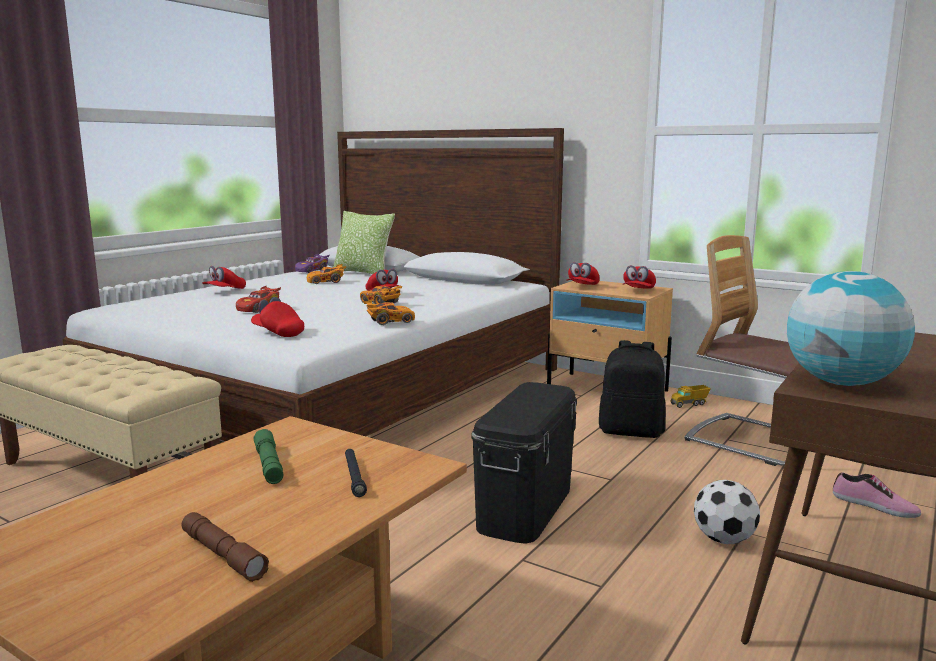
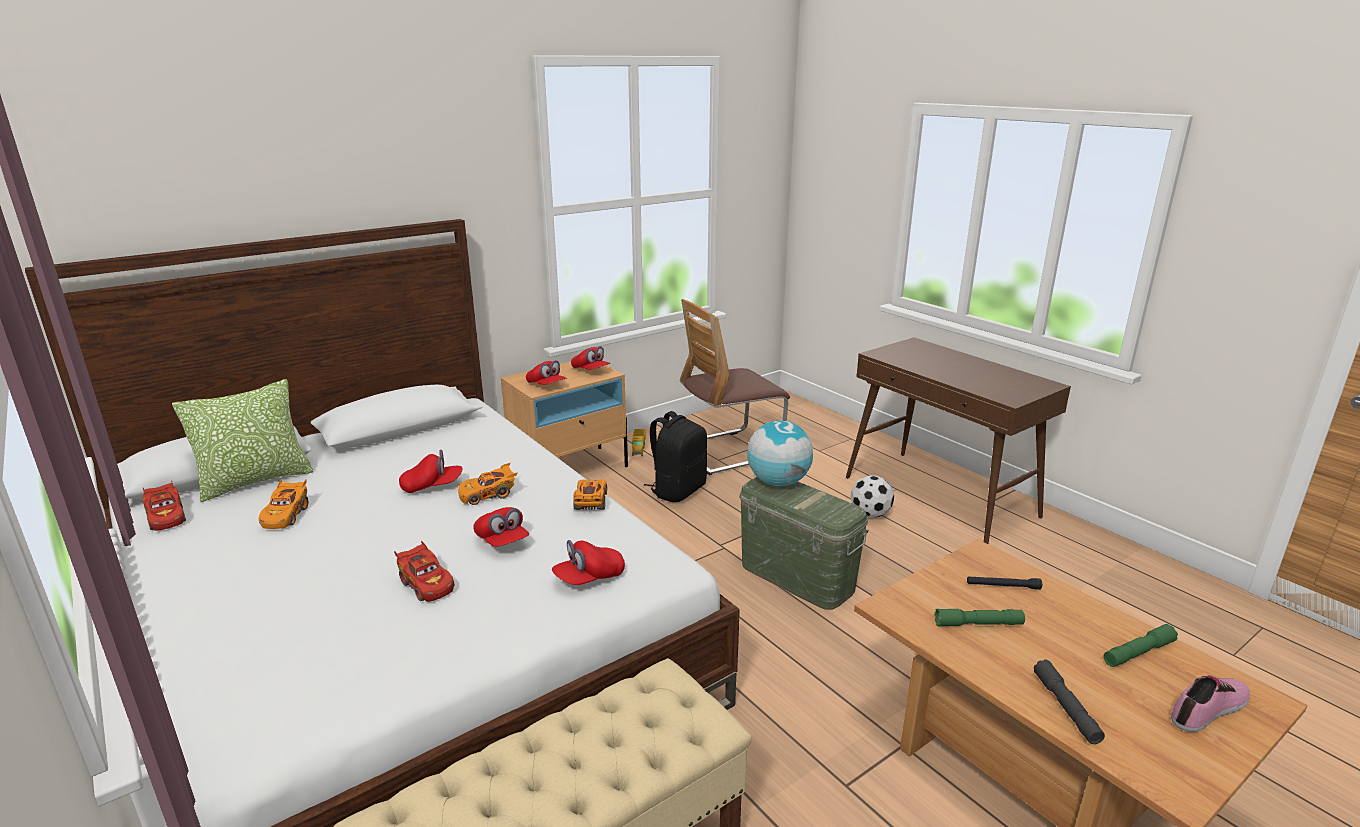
camera: 70 degrees left, 10 degrees up
(117, 506) = (1066, 708): none -> grey flashlight
(223, 555) = (1138, 652): brown flashlight -> green flashlight
(224, 291) = (242, 609): red cap -> red cap (502, 541)
(312, 271) = (166, 517): purple toy car -> red toy car
(526, 508) = (797, 577): black storage box -> green storage box
(841, 383) = (999, 390): globe -> globe (778, 482)
(874, 506) = (843, 453): shoe -> shoe (1209, 709)

